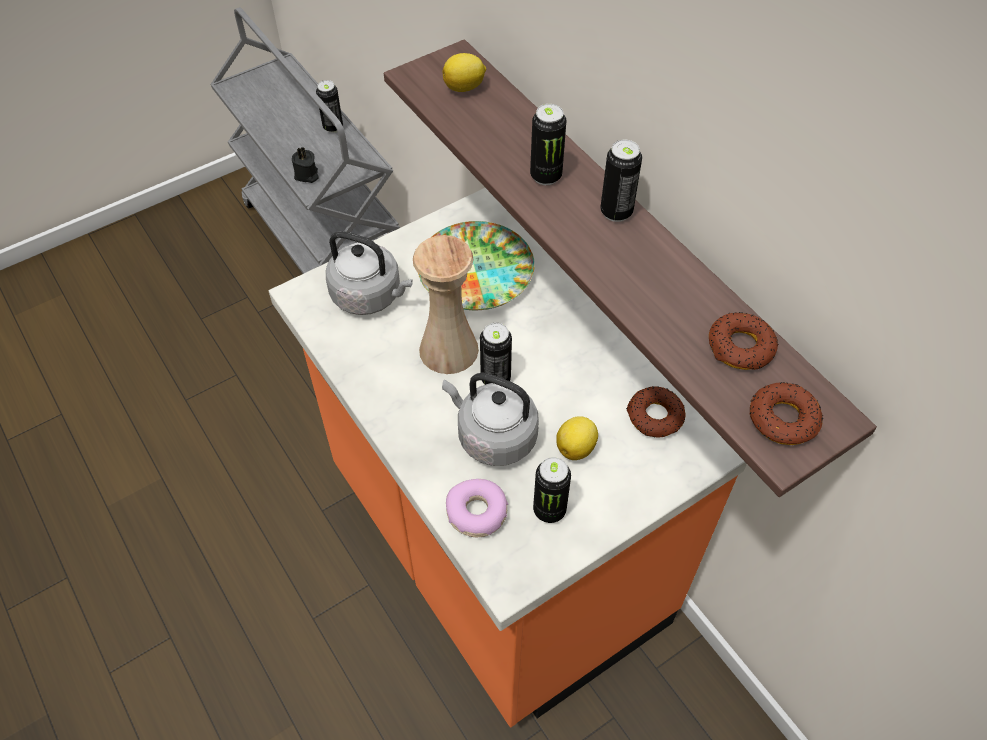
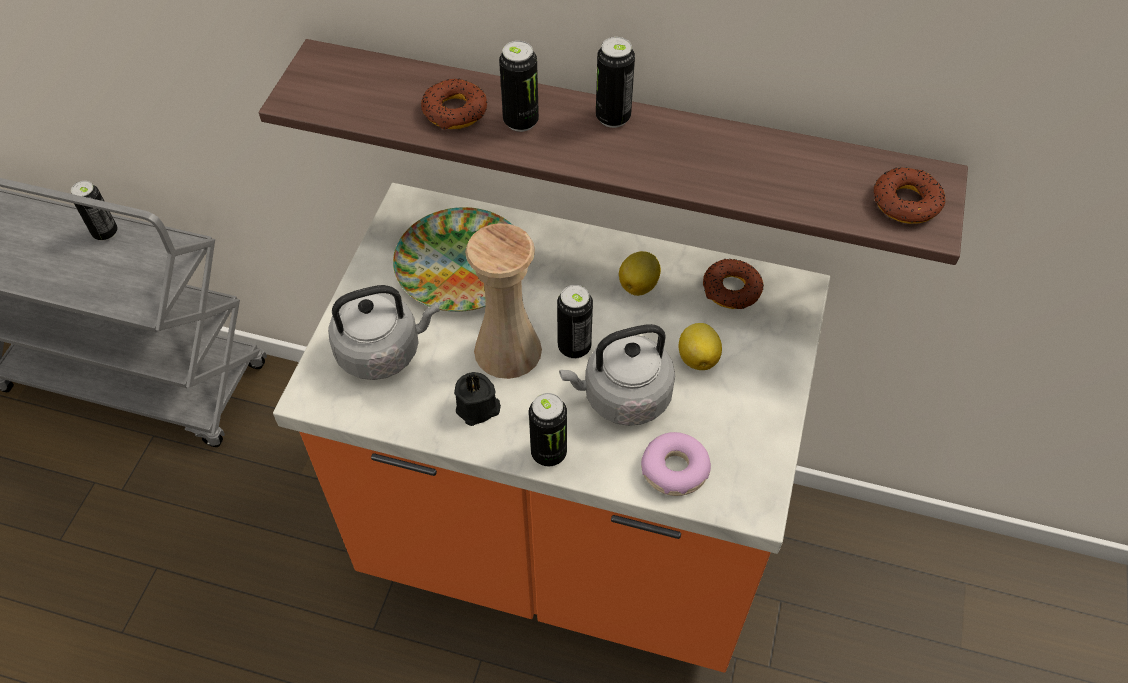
camera: 40 degrees left, 0 degrees up
(306, 175) = (124, 297): black candle -> black candle (478, 409)
(465, 87) = (358, 83): lemon -> lemon (639, 285)
(549, 510) = (728, 423): can -> can (548, 453)
(740, 347) = (821, 167): donut -> donut (455, 111)

